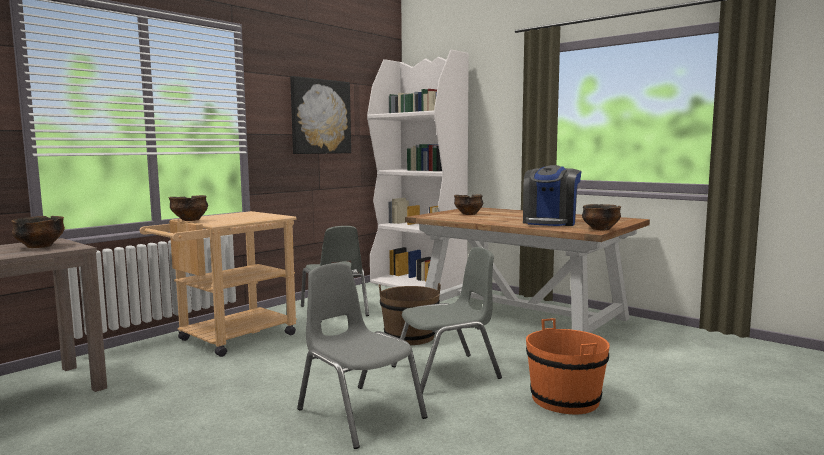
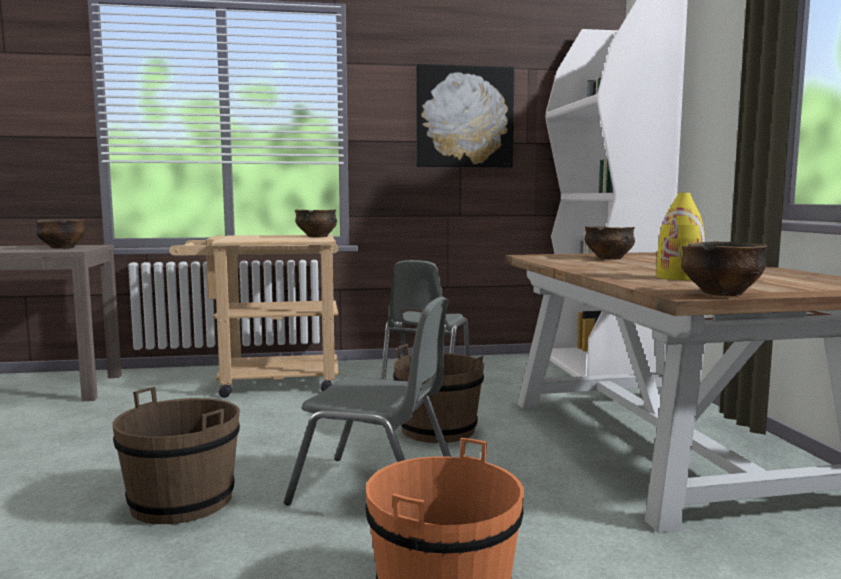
camera: 40 degrees right, 0 degrees up
(190, 220) = (226, 236): bowl -> bowl (317, 237)
(359, 414) = (182, 501): grey chair -> brown bucket
(550, 222) = (680, 277): coffee machine -> yellow vase

